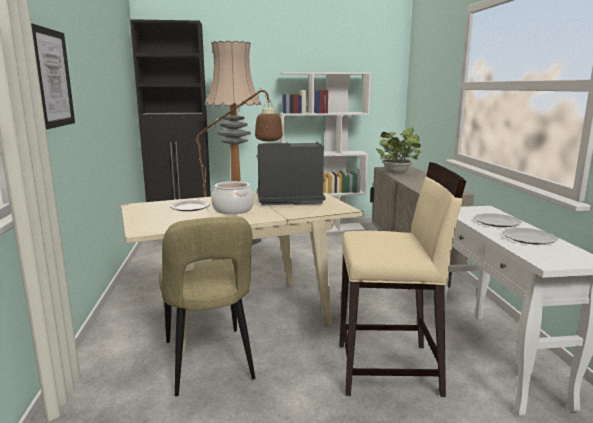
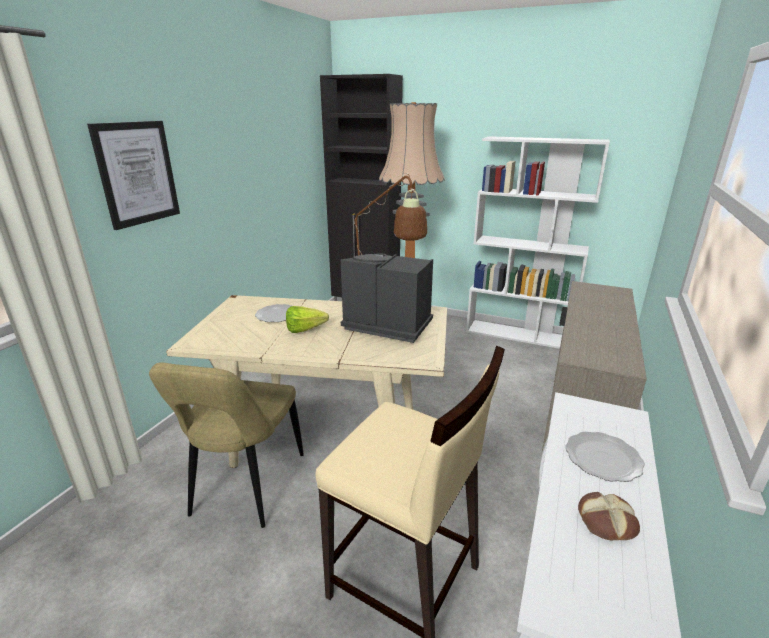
camera: 30 degrees right, 10 degrees up
(232, 210) = (308, 330): cooking pot -> lettuce
(398, 173) = (589, 300): potted plant -> none
(529, 238) = (606, 522): plate -> bread

